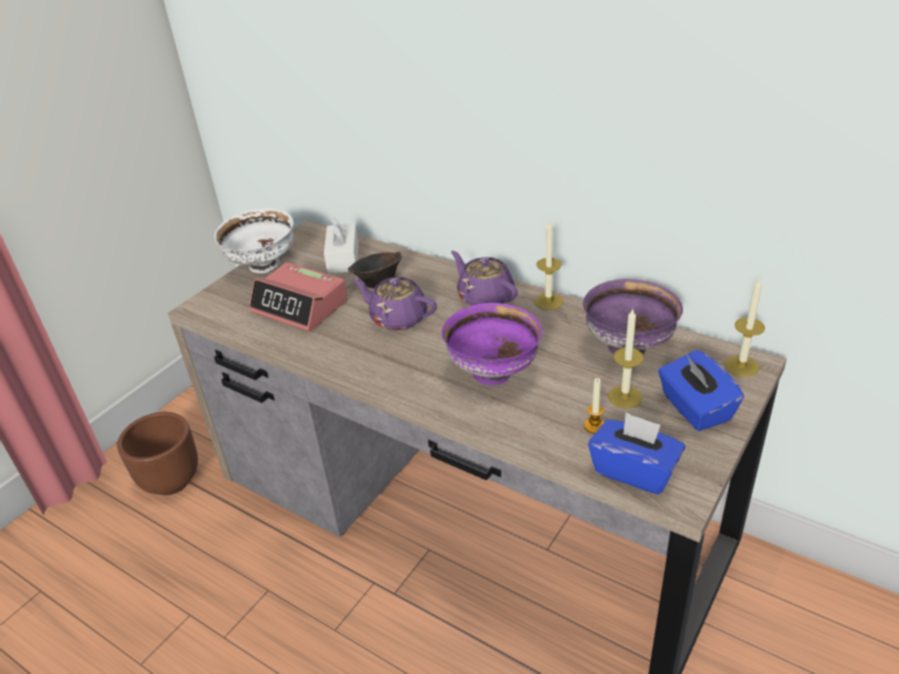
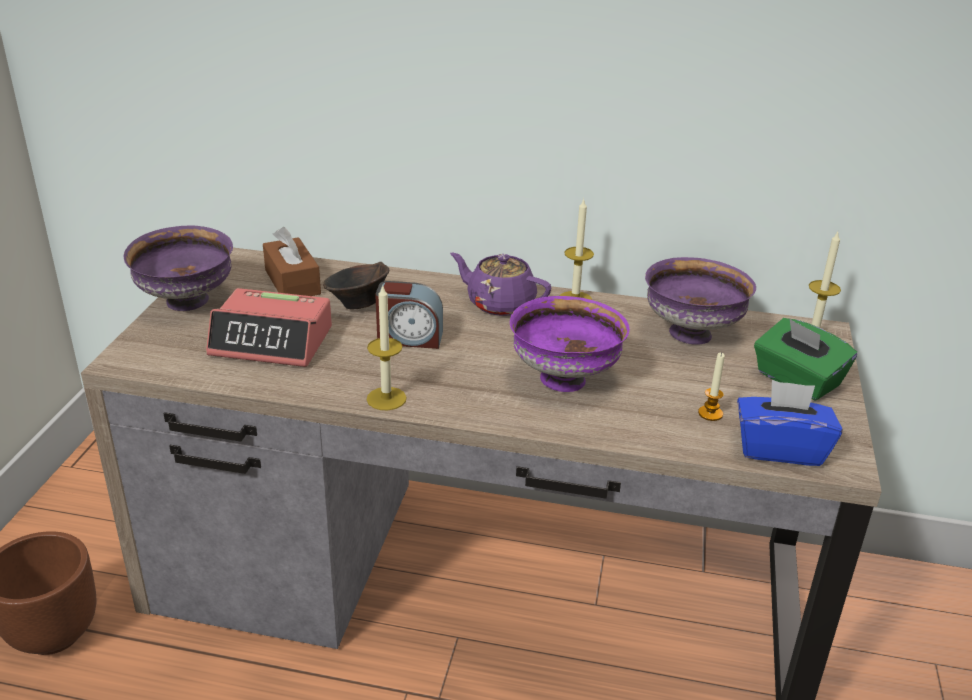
camera: 25 degrees left, 5 degrees down
(264, 266) = (188, 302): white bowl -> purple bowl
(343, 258) = (292, 282): white tissue box -> brown tissue box
(397, 318) = (409, 338): purple teapot -> alarm clock
(624, 397) = (721, 381): candle -> candle (386, 398)
(694, 408) = (797, 380): blue tissue box -> green tissue box

